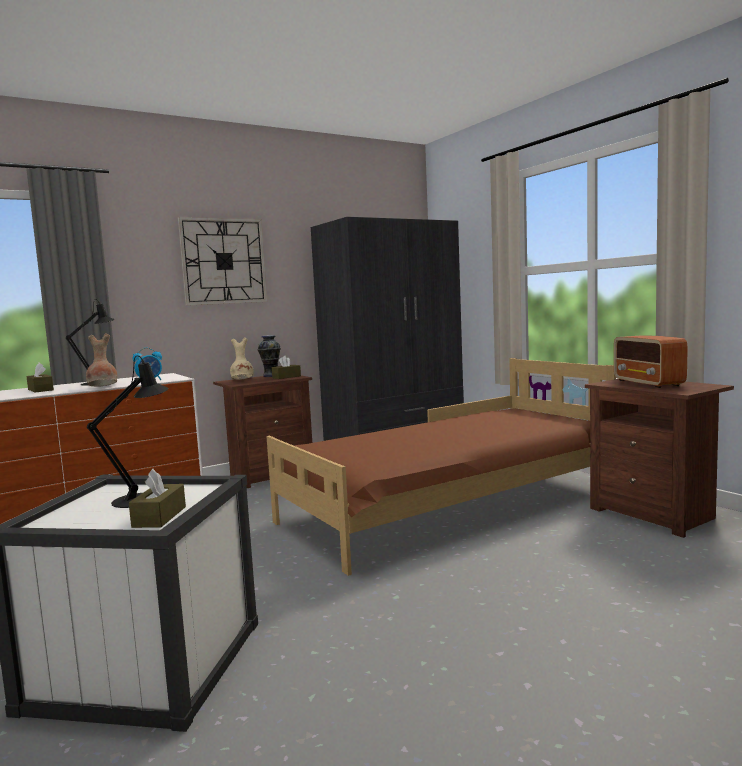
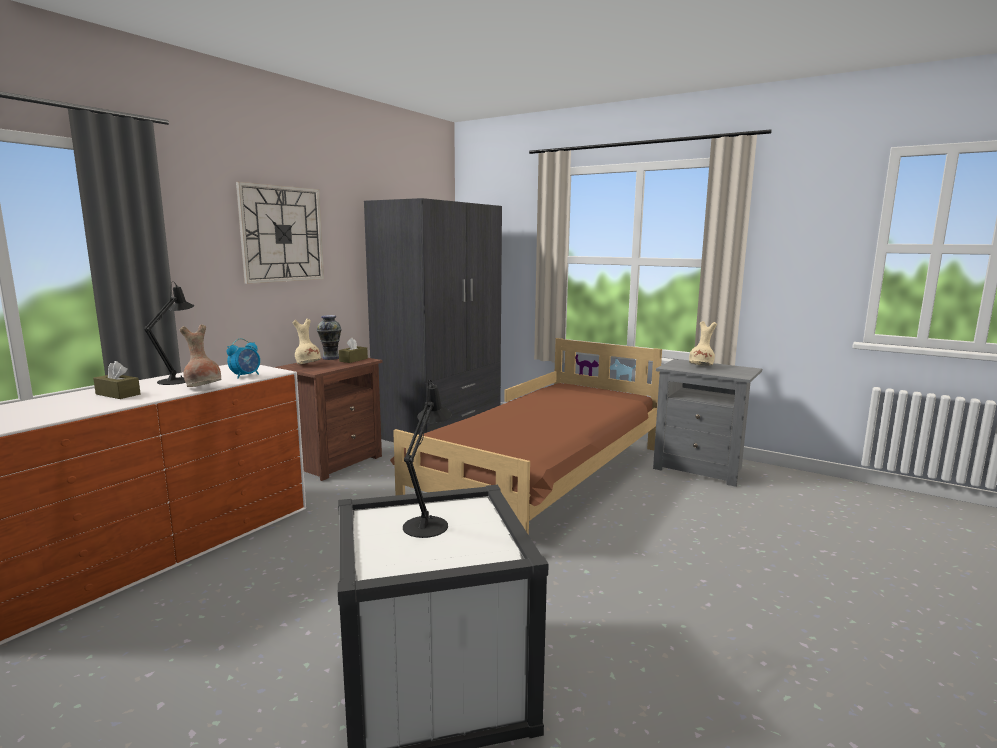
camera: 25 degrees left, 5 degrees up
(159, 517) = (487, 542): brown tissue box -> none
(648, 383) = (701, 366): radio -> beige vase
(655, 514) = (701, 469): brown nightstand -> grey nightstand

